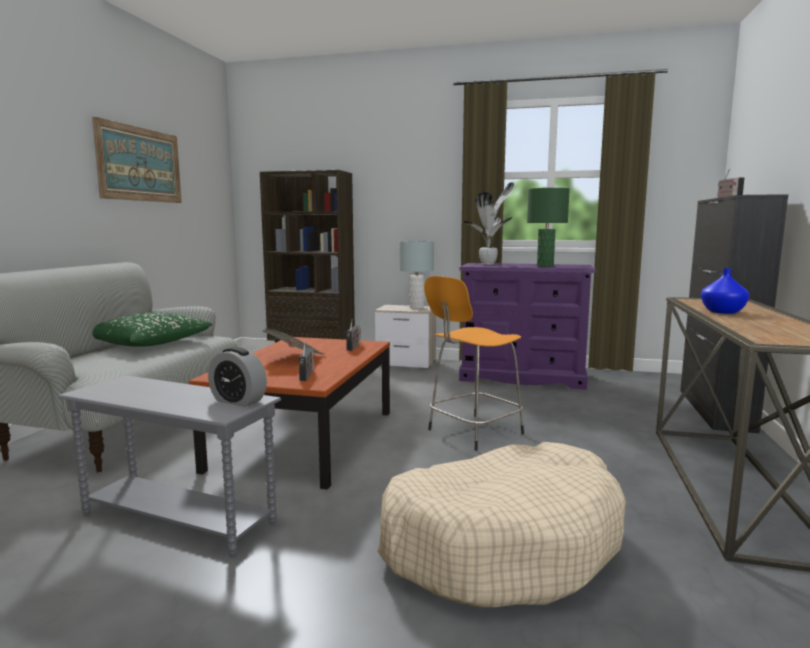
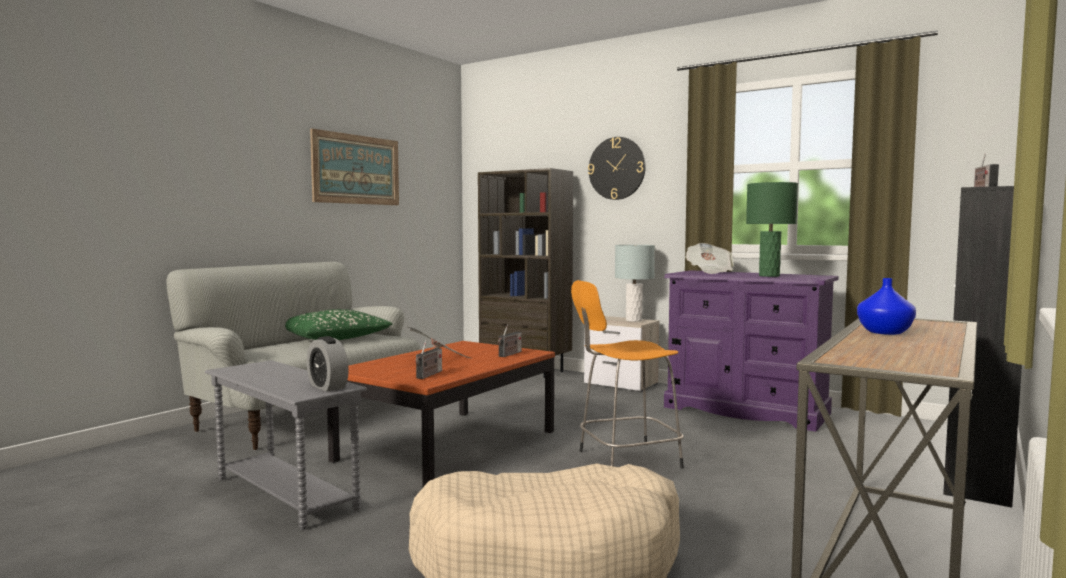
camera: 20 degrees right, 5 degrees down
(394, 172) = (617, 168): none -> wall clock
(489, 264) = (709, 272): potted plant -> newspaper

